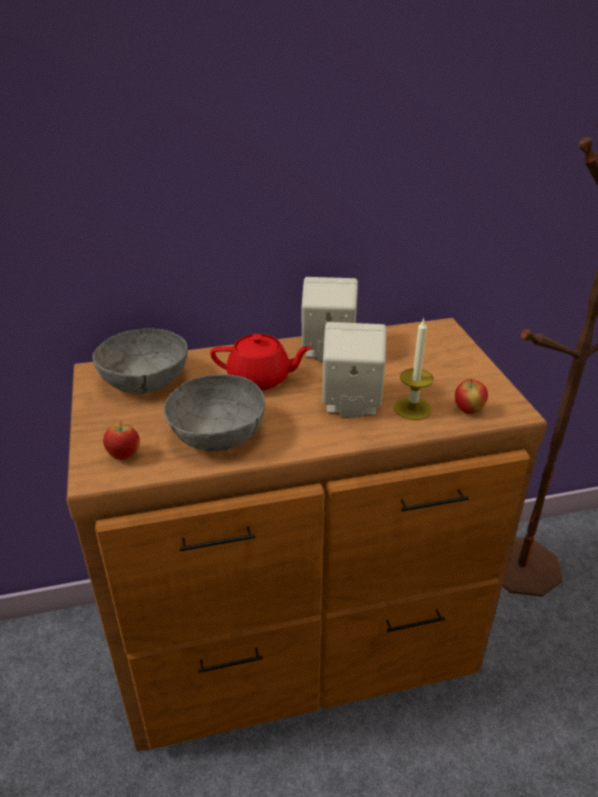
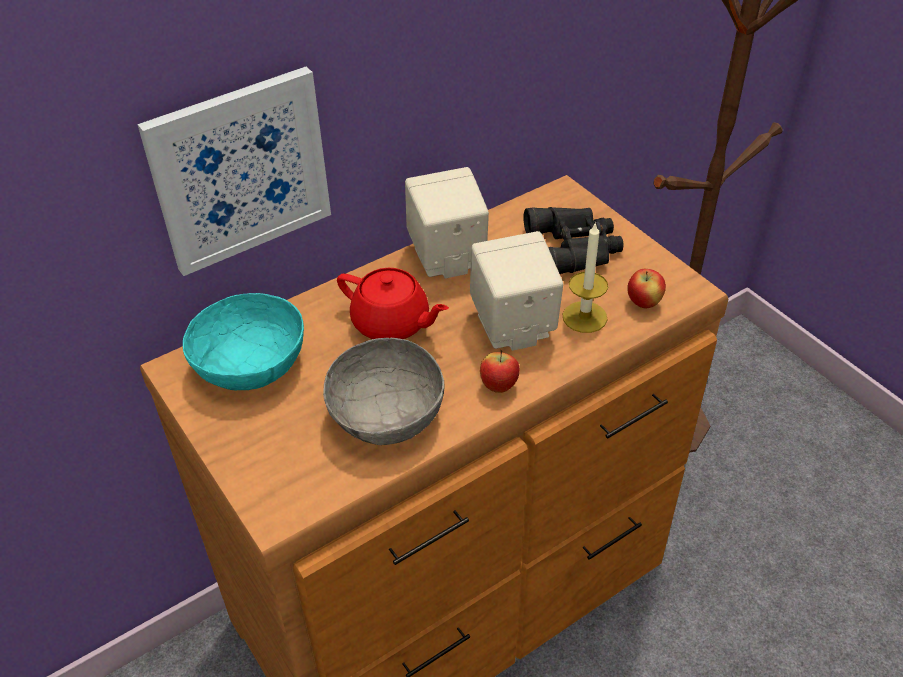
camera: 20 degrees left, 10 degrees up
(124, 456) = (294, 478): apple -> apple (499, 386)
(144, 380) = (250, 365): grey bowl -> turquoise bowl
(171, 233) = (240, 170): none -> picture
(260, 379) = (392, 323): red teapot -> red teapot turned 45 degrees clockwise
(432, 362) = (575, 247): none -> black binoculars

